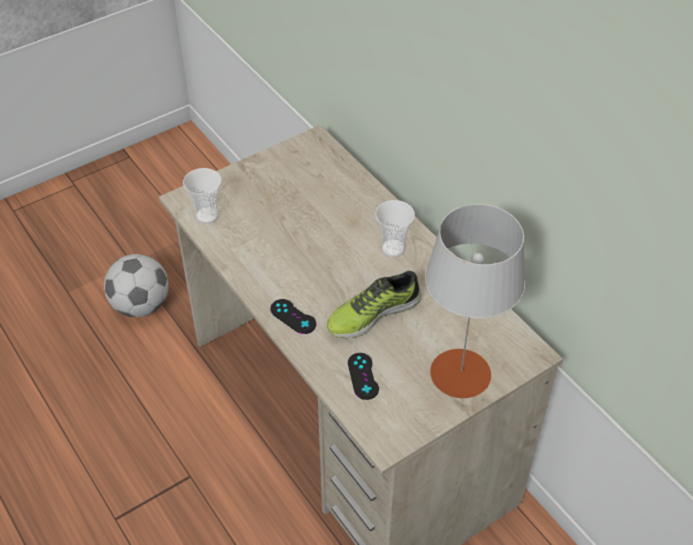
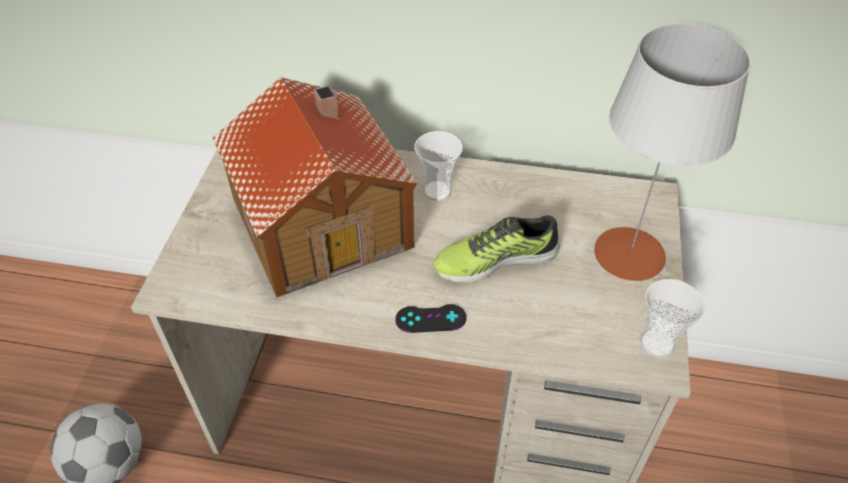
camera: 45 degrees left, 0 degrees up
(207, 215) = (215, 287): cup -> cup (657, 343)
(305, 218) = (323, 220): none -> toy house
(363, 376) = (562, 321): black game controller -> none
(372, 313) = (495, 259): shoe -> shoe turned 60 degrees clockwise

